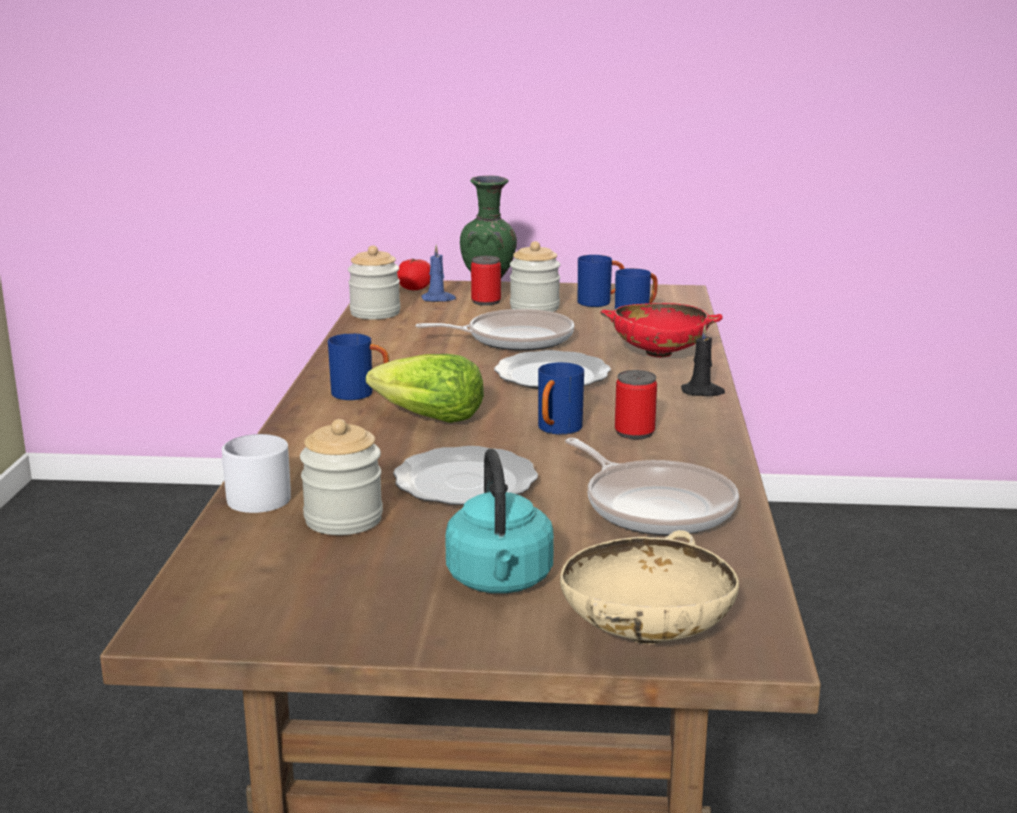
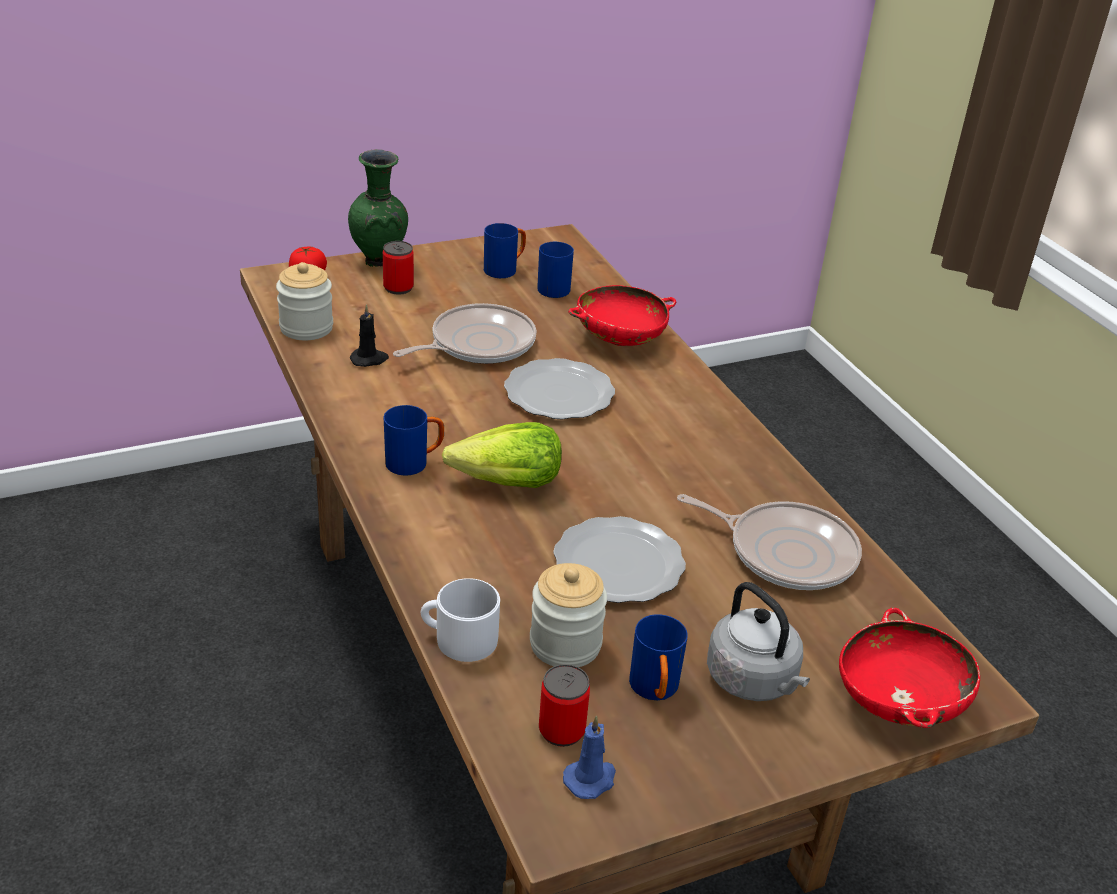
camera: 30 degrees left, 15 degrees up
(438, 299) = (348, 292): blue candle -> blue candle (591, 779)
(500, 582) = (754, 681): turquoise kettle -> grey kettle
(534, 308) = (453, 290): jar -> none
(556, 430) = (629, 472): blue mug -> blue mug (655, 691)
(634, 432) = (692, 459): can -> can (561, 730)
(645, 633) = (898, 703): beige bowl -> red bowl
(703, 392) = (699, 388): black candle -> black candle (369, 359)

